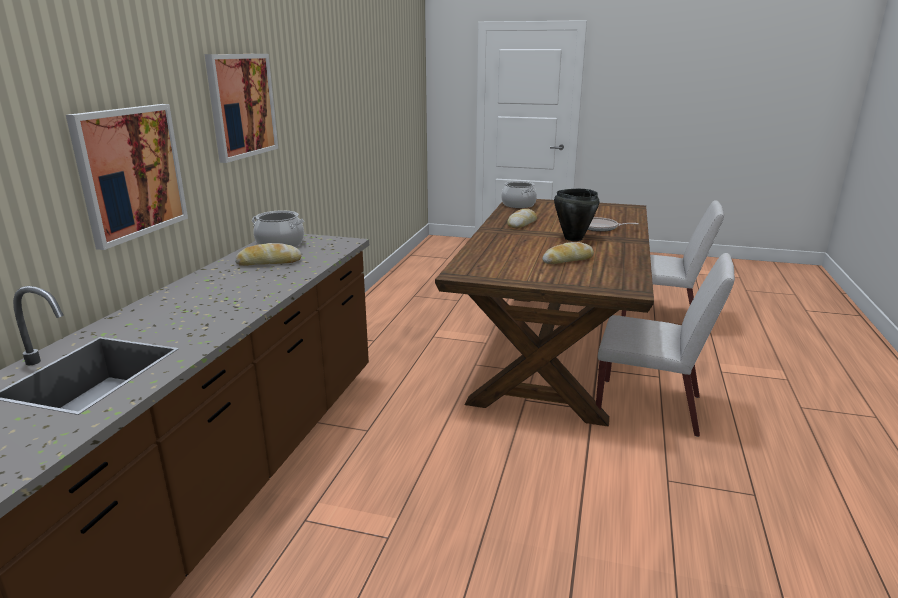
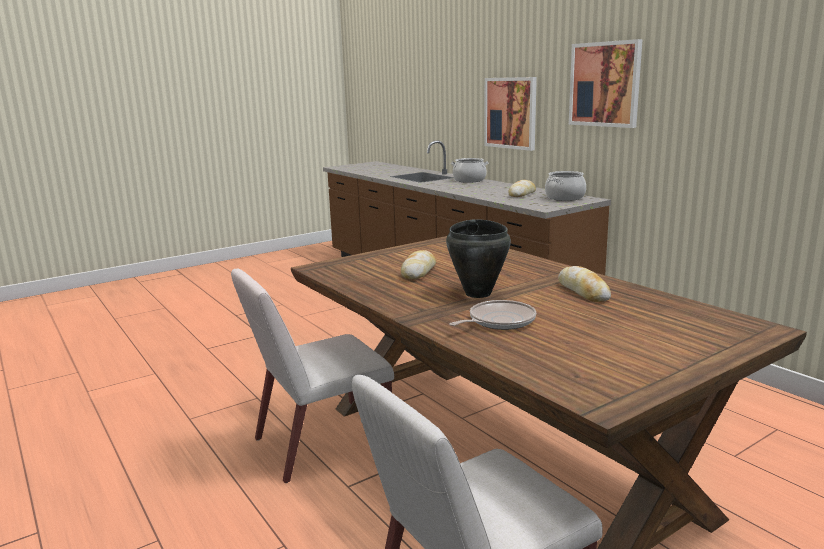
camera: 130 degrees right, 5 degrees down
(518, 205) = (714, 320): cooking pot -> cooking pot (469, 180)

